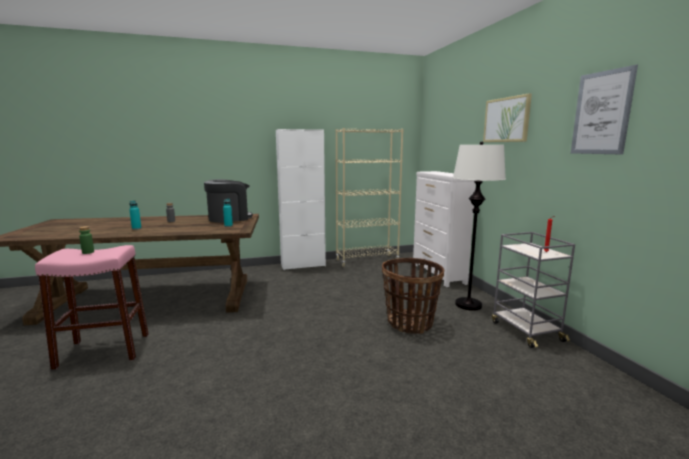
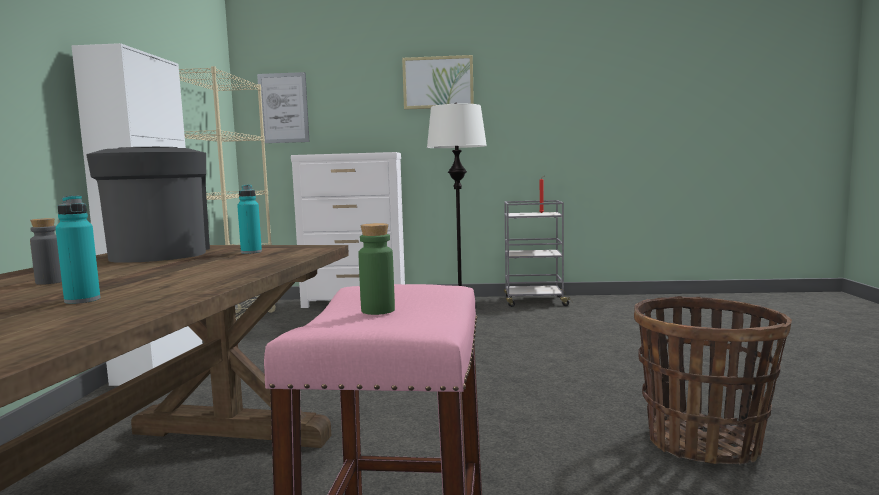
camera: 70 degrees left, 5 degrees down
(410, 323) = (486, 333): basket -> basket (703, 442)
(601, 113) = (557, 80): picture -> picture (283, 108)

